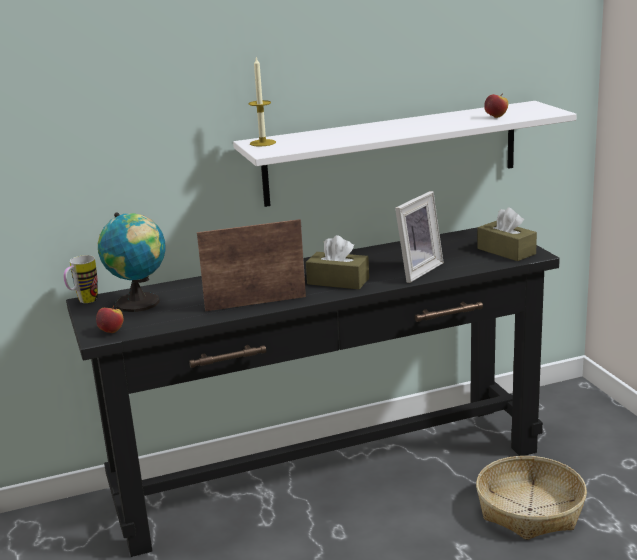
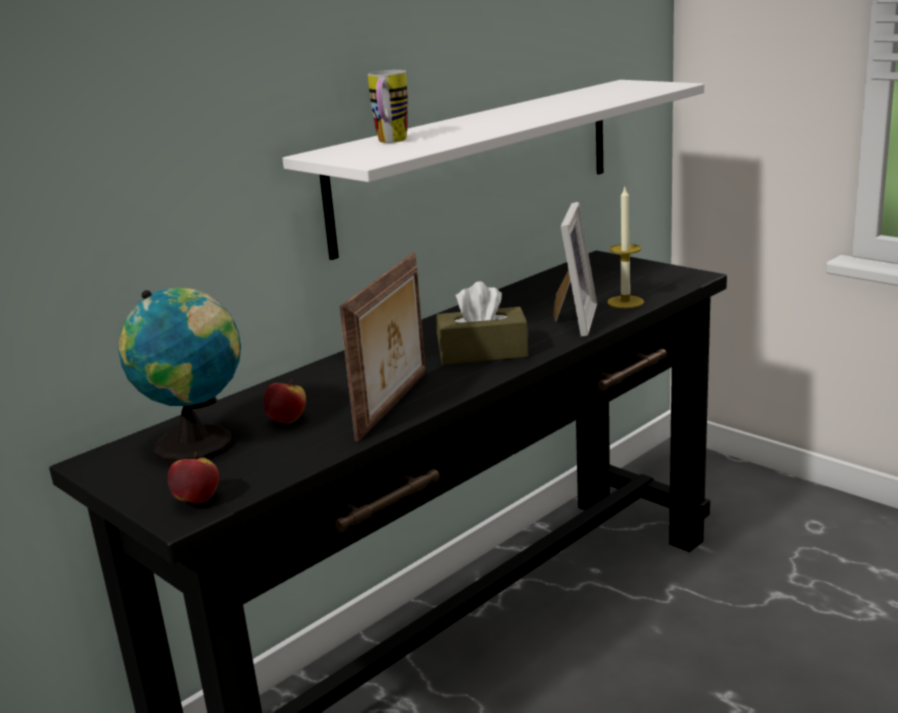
camera: 25 degrees left, 0 degrees up
(83, 302) = (89, 463): mug -> mug (390, 142)
(255, 302) = (395, 405): picture frame -> picture frame turned 150 degrees clockwise
(262, 143) = (339, 153): candle -> candle (625, 302)
(496, 117) = (614, 95): apple -> apple (287, 421)
(506, 251) = (654, 278): brown tissue box -> none
(529, 510) = (762, 619): basket -> none

